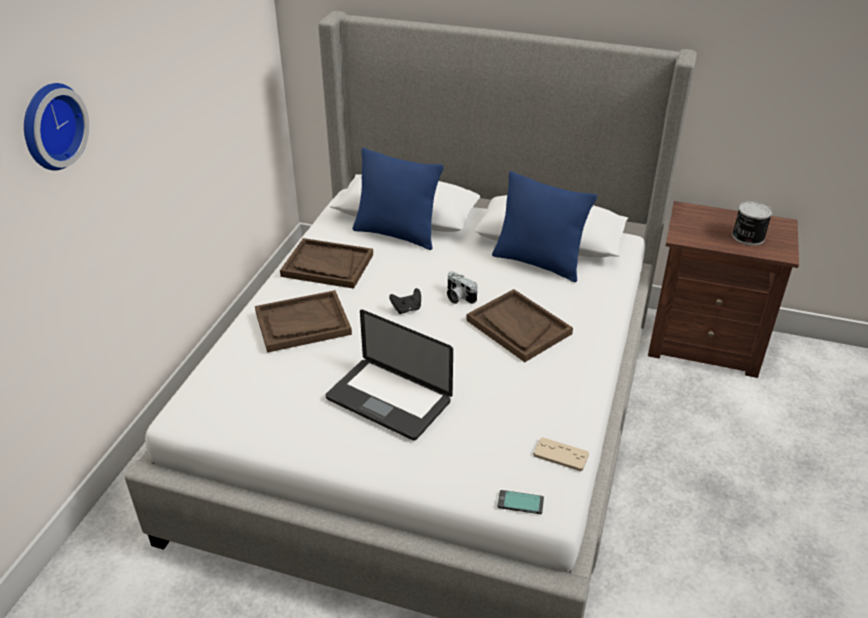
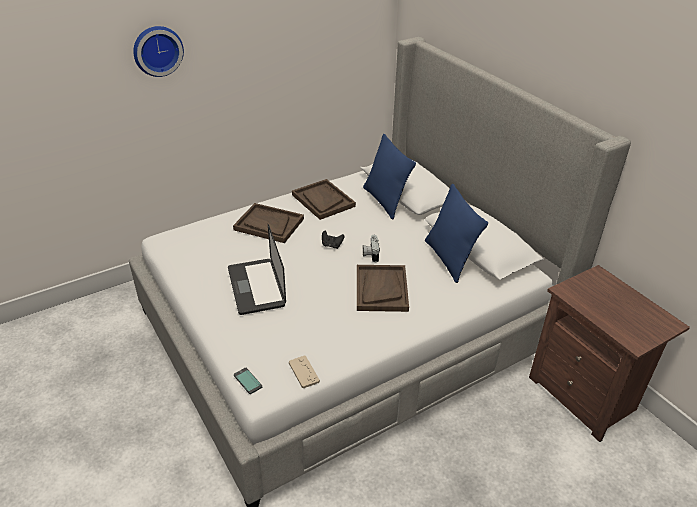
camera: 40 degrees right, 0 degrees up
(747, 236) = (622, 316): can -> none

